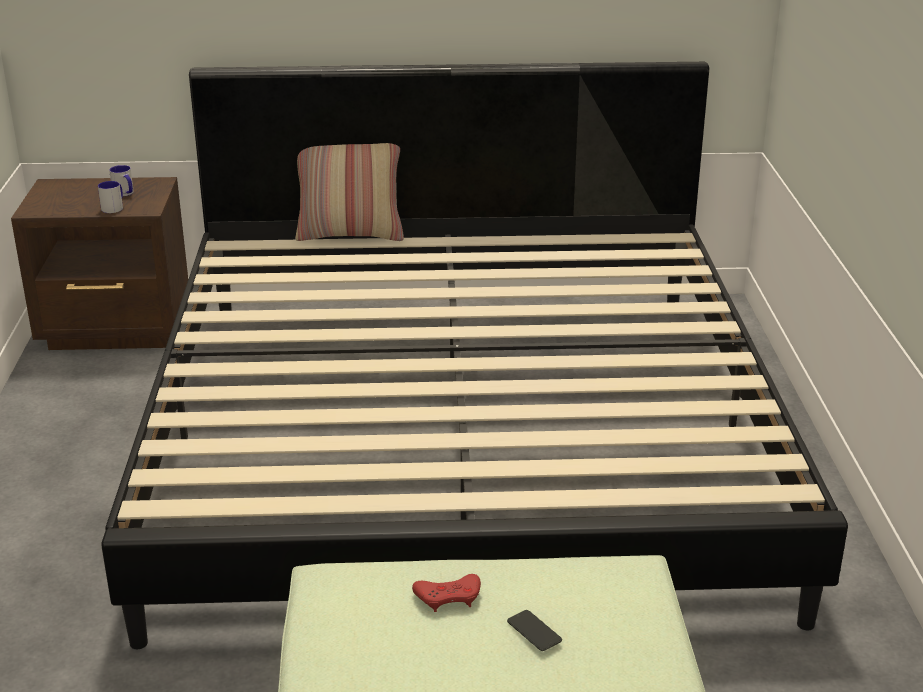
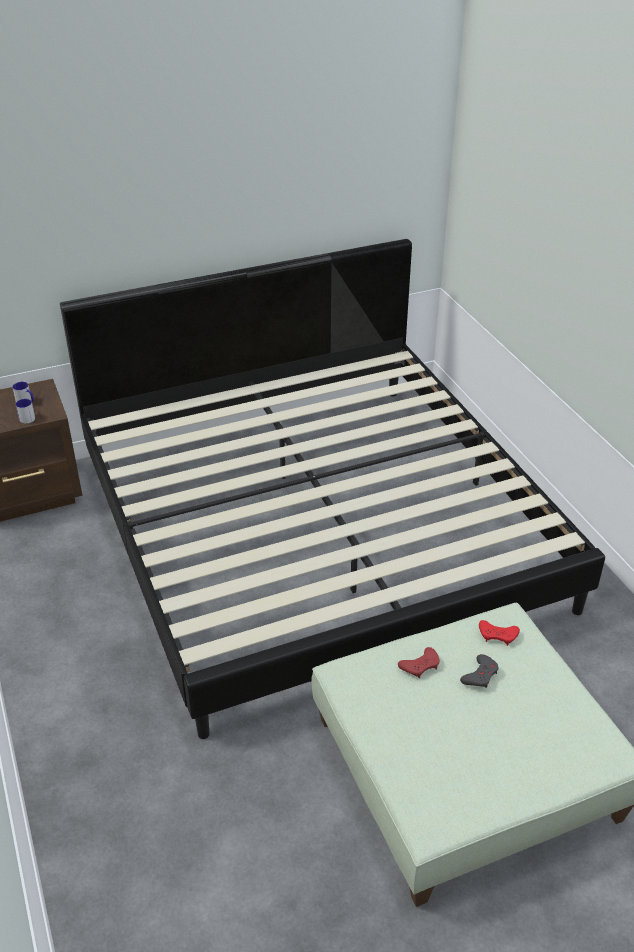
camera: 20 degrees left, 10 degrees up
(350, 234) = (186, 396): pillow -> none
(534, 631) = (480, 675): phone -> grey game controller
(599, 587) = (498, 635): none -> red game controller

